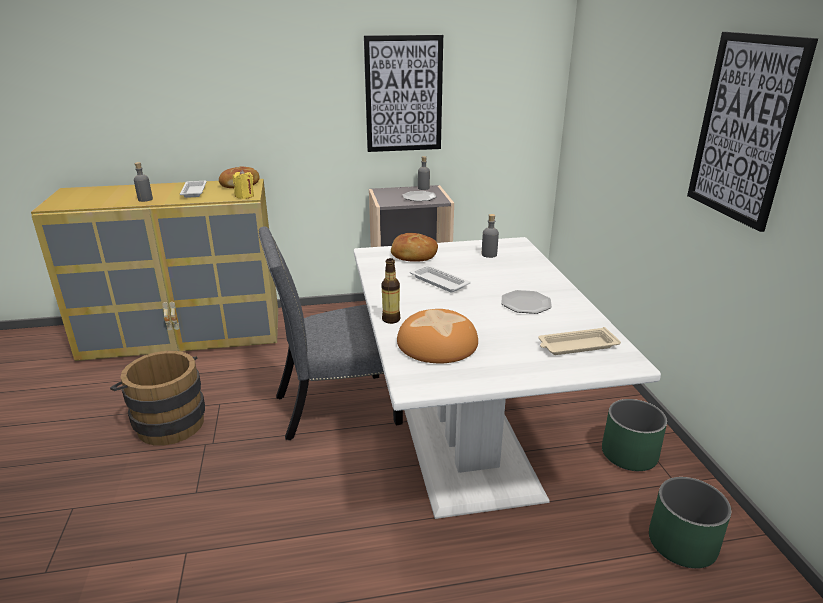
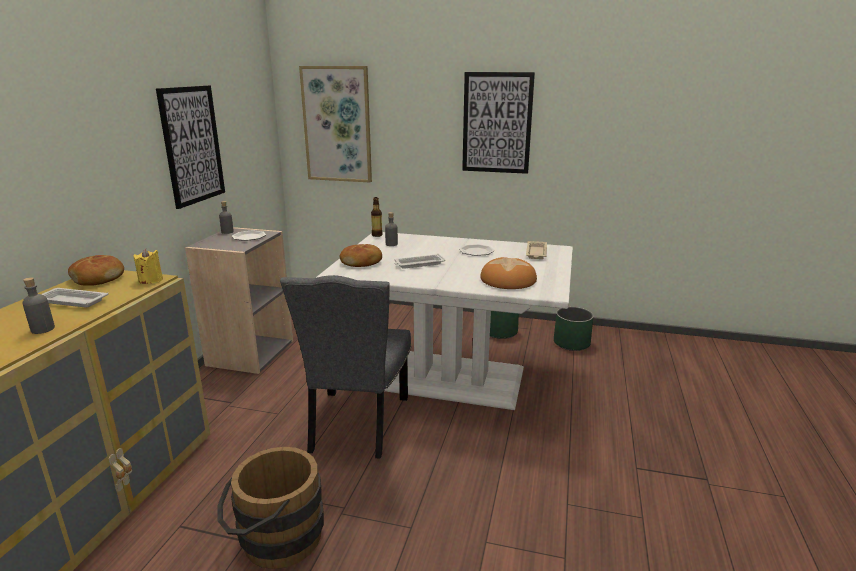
camera: 65 degrees left, 5 degrees down
(391, 319) = (463, 285): bottle -> bottle (377, 235)
(601, 96) = (337, 125): none -> picture

